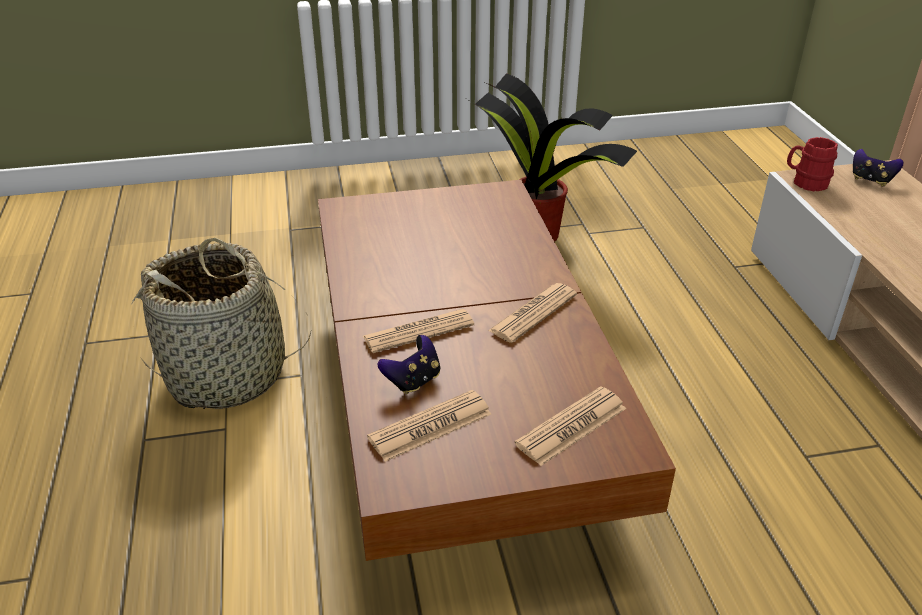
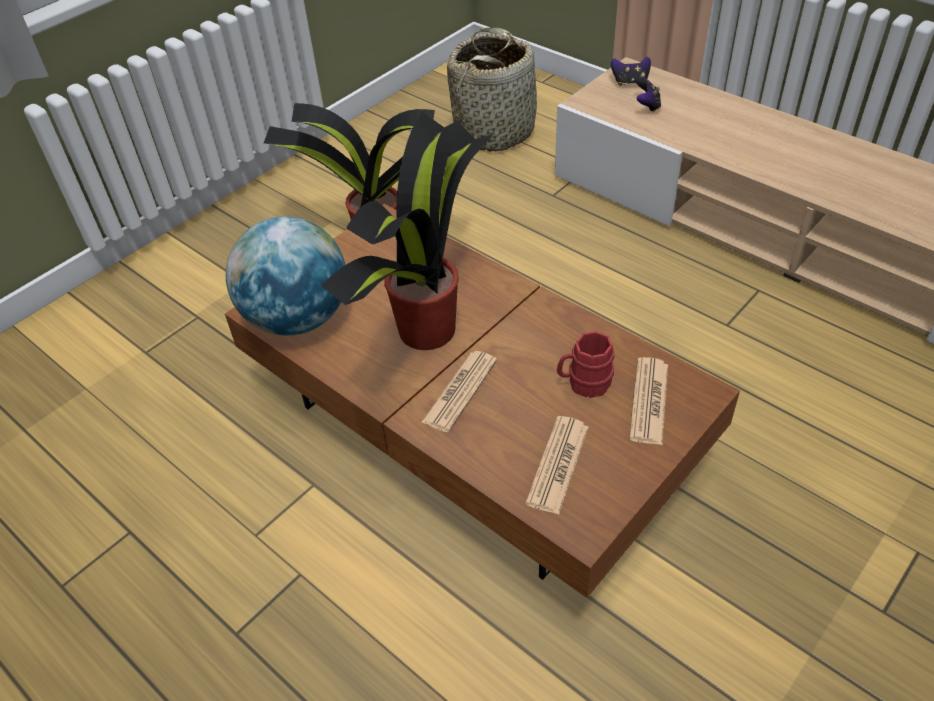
camera: 35 degrees left, 10 degrees up
(228, 375) = (247, 526): basket -> basket (495, 131)
(362, 224) = (297, 318): none -> globe
(413, 381) = (504, 436): game controller -> game controller (647, 106)
(450, 276) = (429, 327): none -> potted plant
(533, 313) = (526, 324): newspaper -> none
(805, 182) = (590, 104): red mug -> red mug (584, 383)

